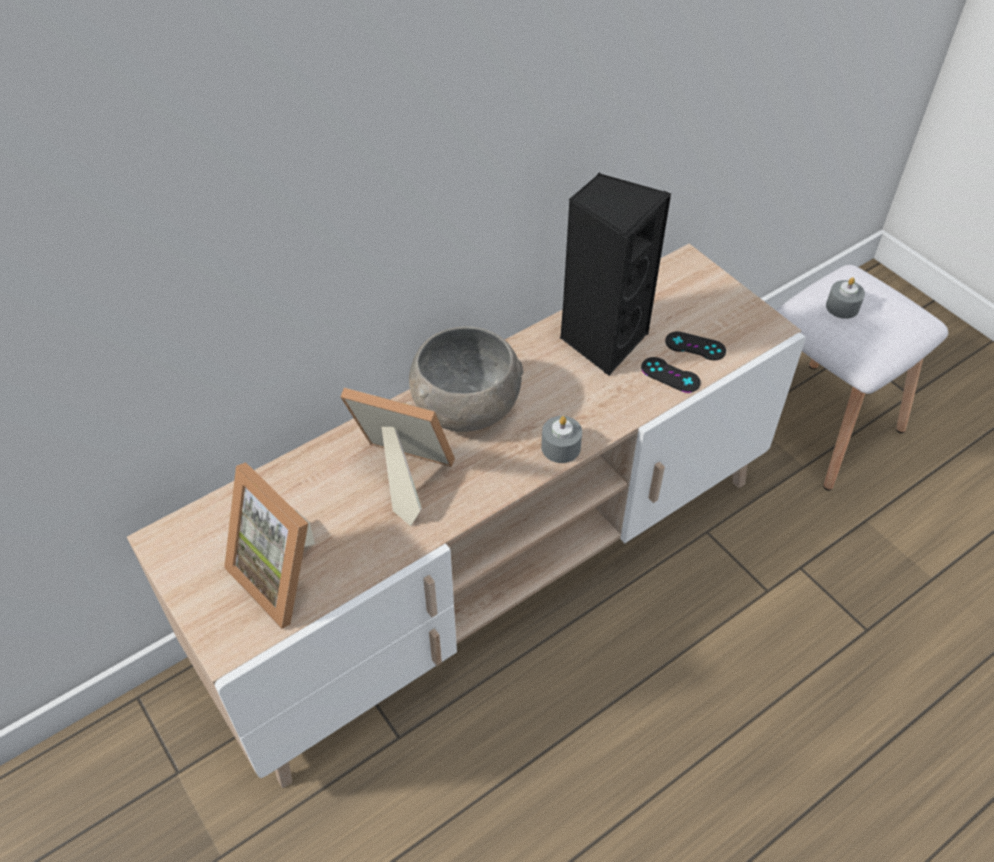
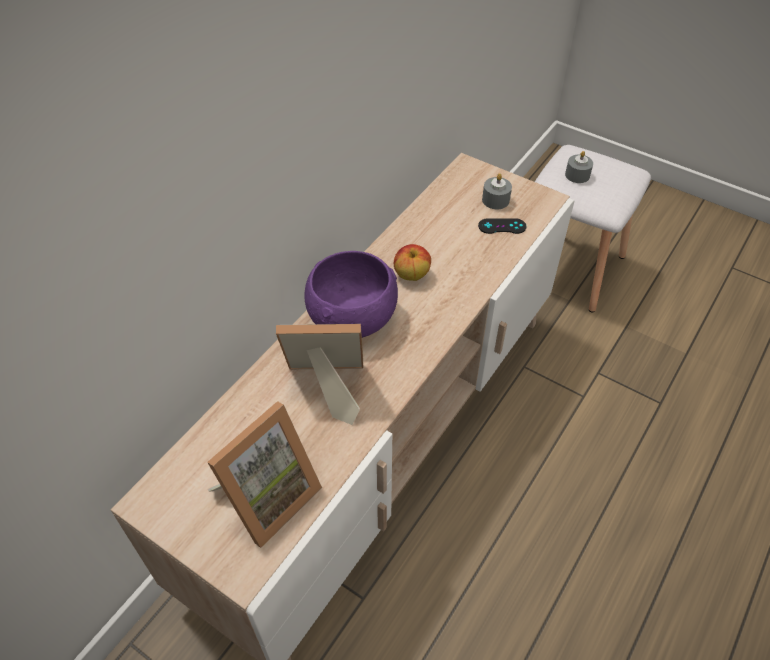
camera: 20 degrees left, 0 degrees up
(285, 574) = (267, 497): picture frame -> picture frame turned 75 degrees counterclockwise
(467, 407) = (353, 317): grey bowl -> purple bowl
(557, 375) = (411, 275): none -> apple
(561, 447) = (440, 328): grey candle -> grey candle (495, 200)
(602, 340) = (432, 239): black speaker -> none
(670, 375) = (494, 252): black game controller -> none

